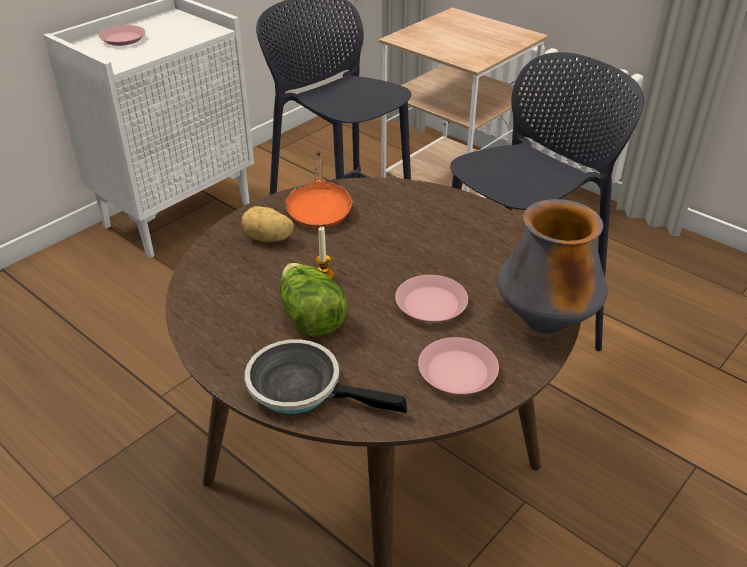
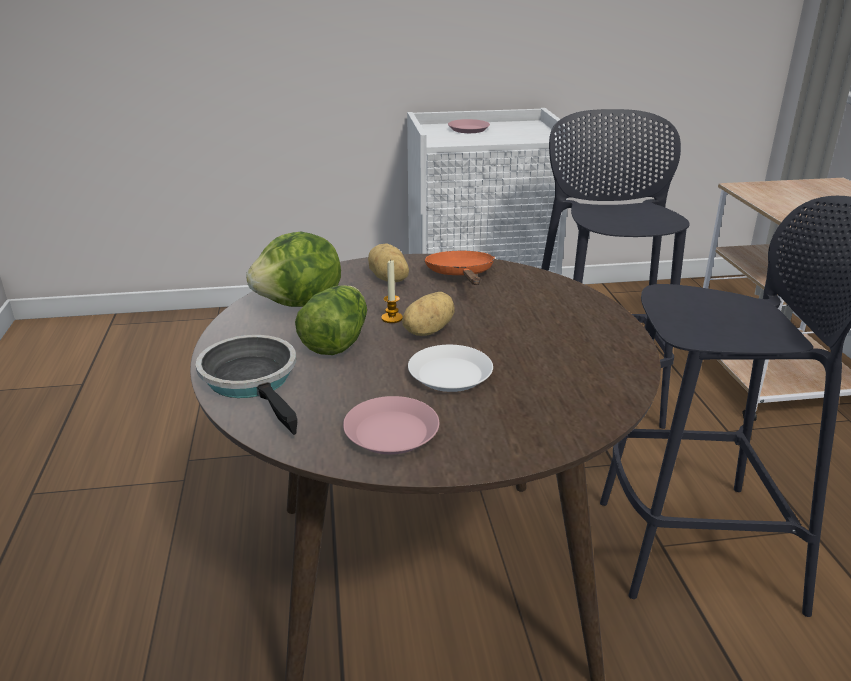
camera: 40 degrees right, 10 degrees down
(231, 297) = (300, 304): none -> lettuce
(319, 209) = (461, 275): orange frying pan -> orange frying pan turned 135 degrees clockwise
(365, 274) = (427, 331): none -> potato
(430, 304) = (449, 375): pink plate -> white plate
(545, 323) = (541, 438): vase -> none

